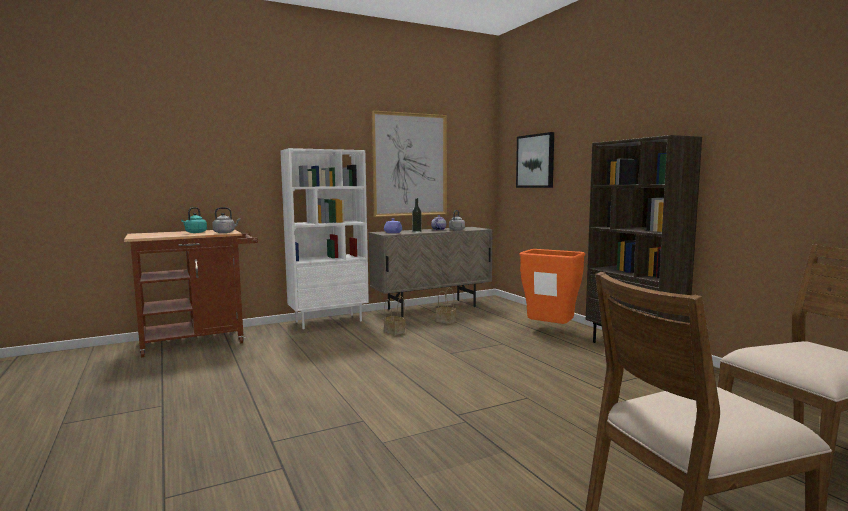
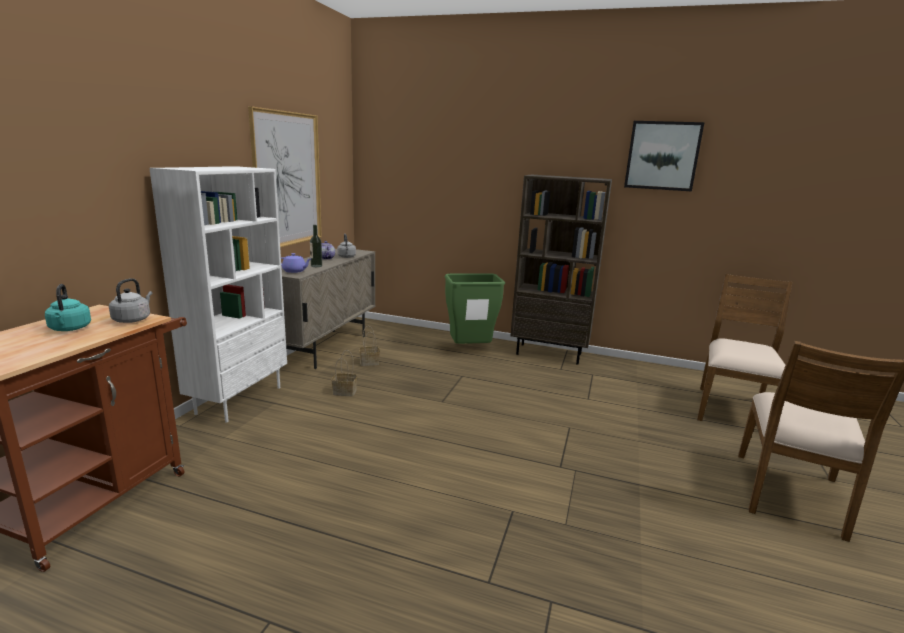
camera: 45 degrees left, 10 degrees up
(535, 161) = (416, 177): picture -> picture (662, 156)
(549, 330) = (469, 350): orange trash can -> green trash can

